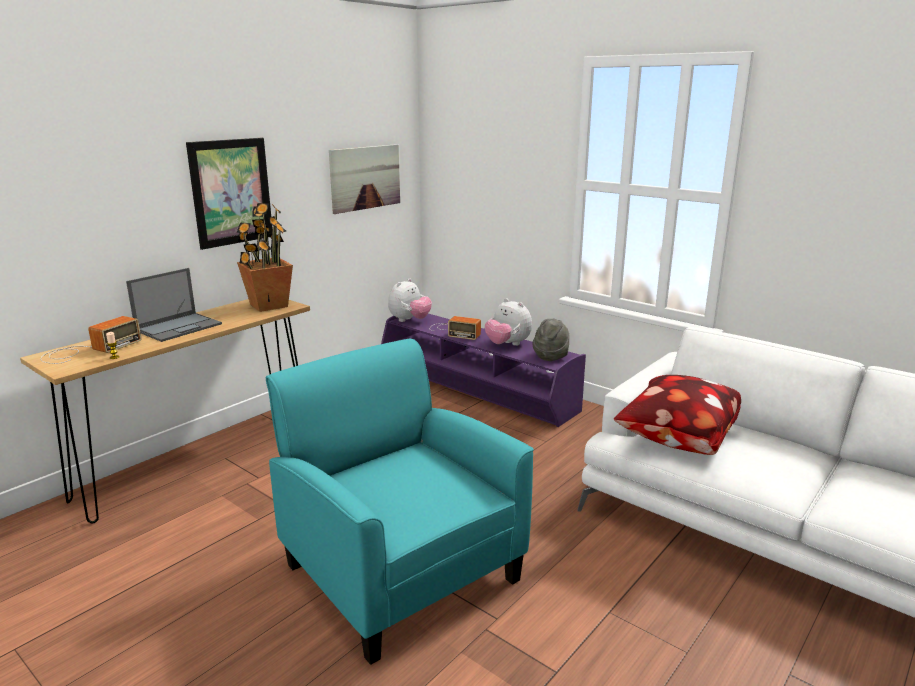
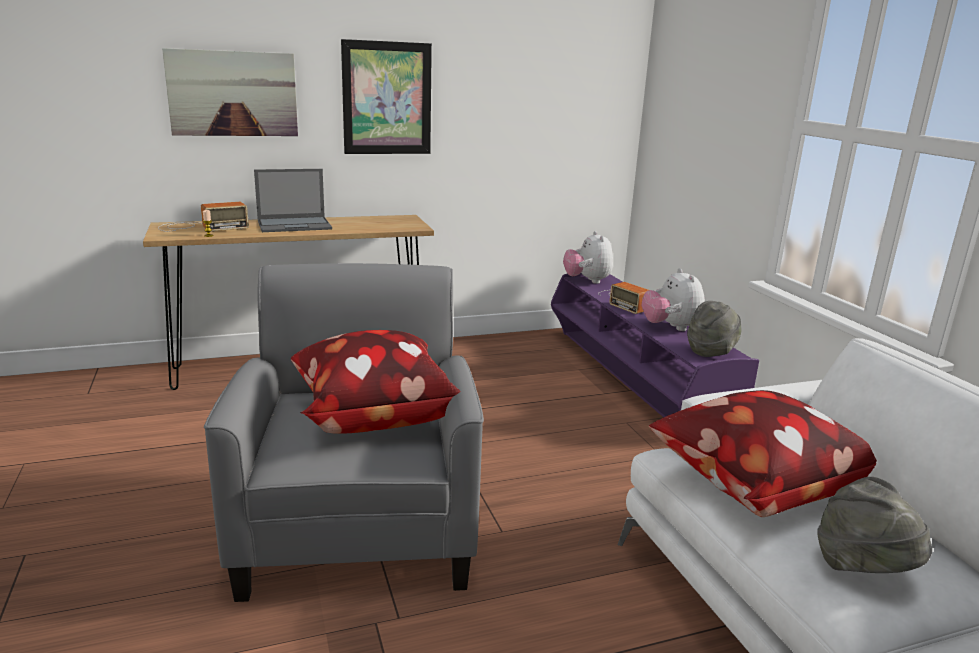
camera: 30 degrees right, 0 degrees up
(268, 305) = (397, 223): potted plant -> none
(365, 177) = (561, 105): picture -> picture (233, 93)
(400, 570) = (358, 526): turquoise armchair -> grey armchair
(409, 320) = (587, 281): plush toy -> plush toy turned 105 degrees clockwise
(414, 474) = (372, 415): none -> pillow
(770, 466) = (863, 569): none -> grey hat

